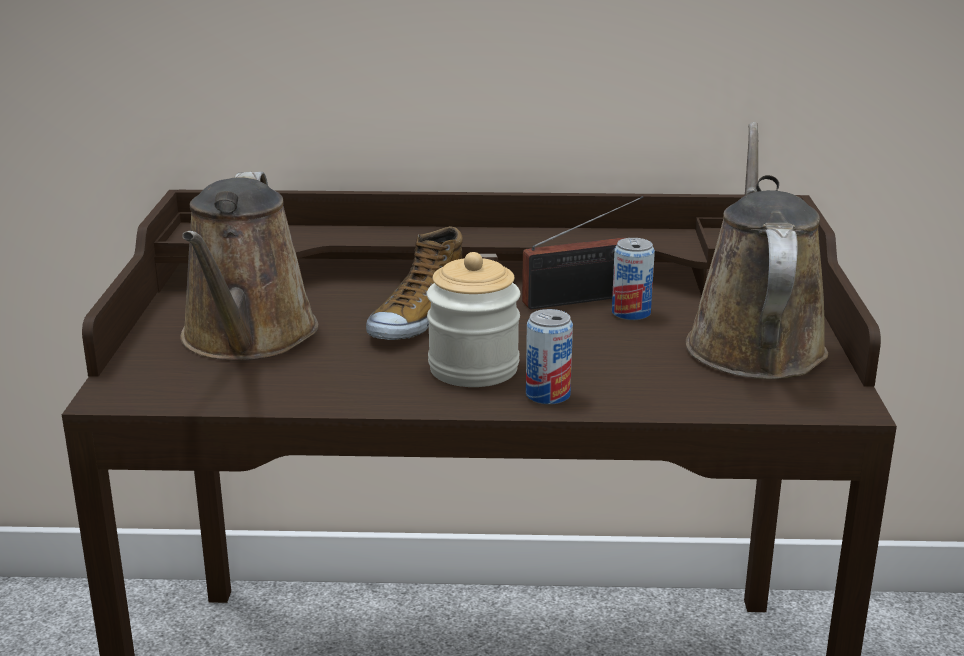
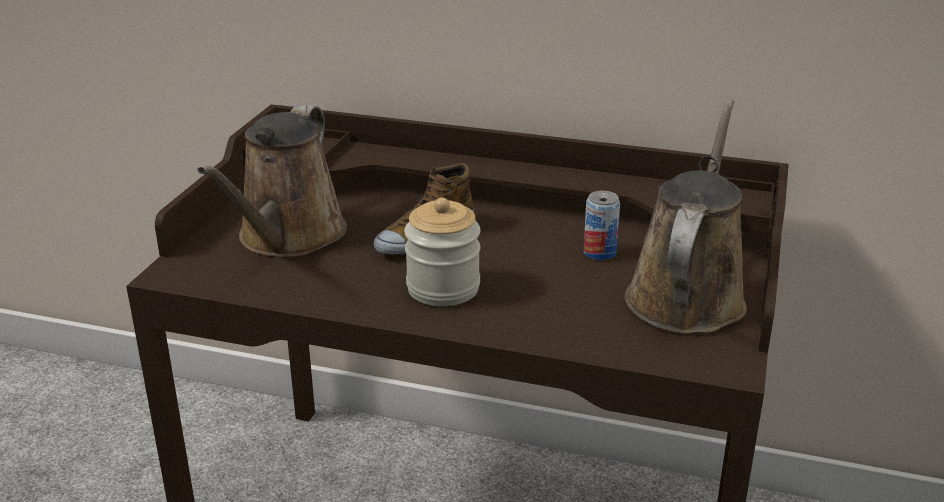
camera: 15 degrees right, 5 degrees up
(548, 395) = (488, 321): can -> none
(583, 299) = (568, 234): radio -> none

